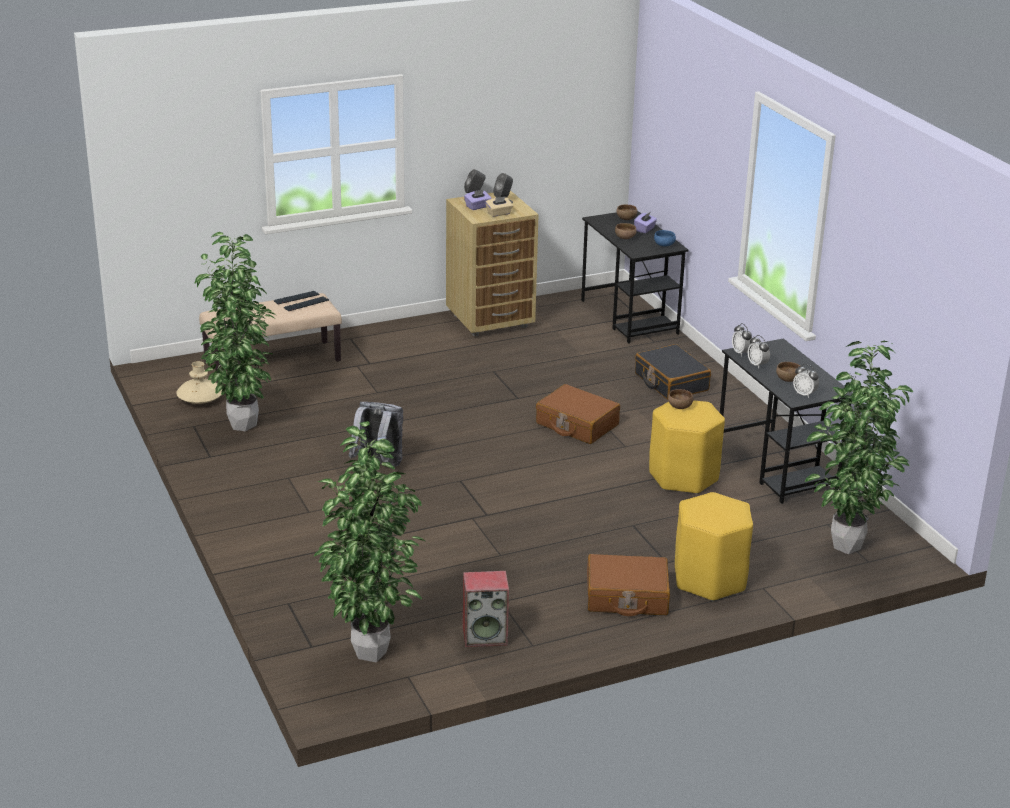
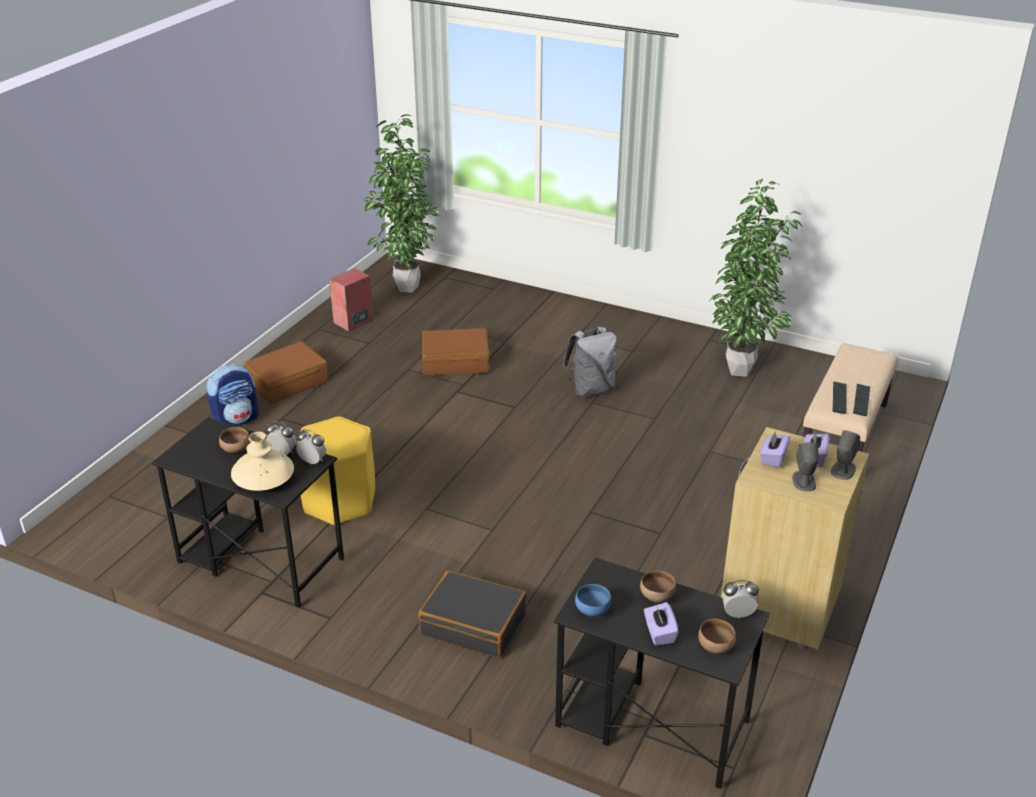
camera: 140 degrees right, 5 degrees up
(200, 399) = (811, 374): beige vase -> beige vase (263, 480)
(499, 213) = (773, 458): beige tissue box -> purple tissue box
(577, 424) = (498, 510): brown suitcase -> brown suitcase (455, 361)
(679, 406) = (348, 440): brown bowl -> none
(709, 579) = (236, 420): yellow stool -> backpack
(804, 394) = (205, 438): alarm clock -> alarm clock (737, 614)
(845, 548) = (137, 499): potted plant -> none

